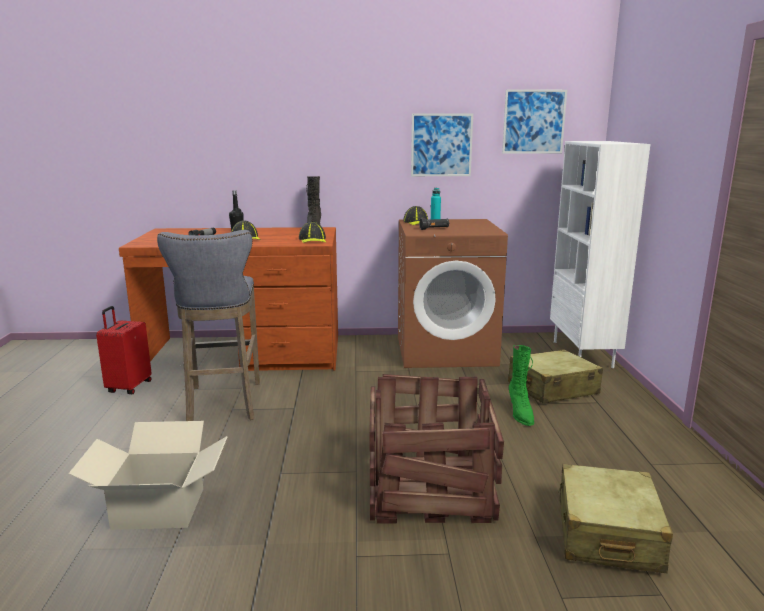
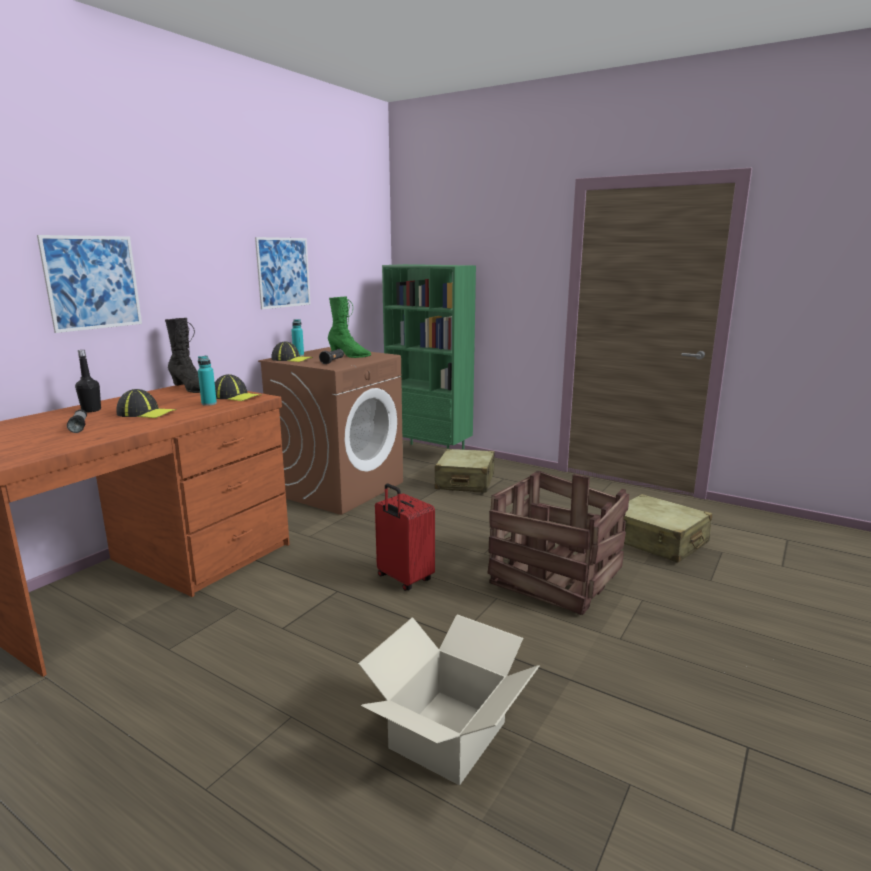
camera: 55 degrees left, 0 degrees up
(128, 387) = (77, 695): red suitcase -> red suitcase (404, 579)
(224, 405) = (262, 630): grey stool -> none
(286, 240) = (209, 404): none -> turquoise bottle
(520, 413) = (486, 505): green boot -> green boot (349, 355)
(534, 121) = (348, 247): picture -> picture (93, 282)
(583, 354) = (430, 453): white bookcase -> green bookcase

